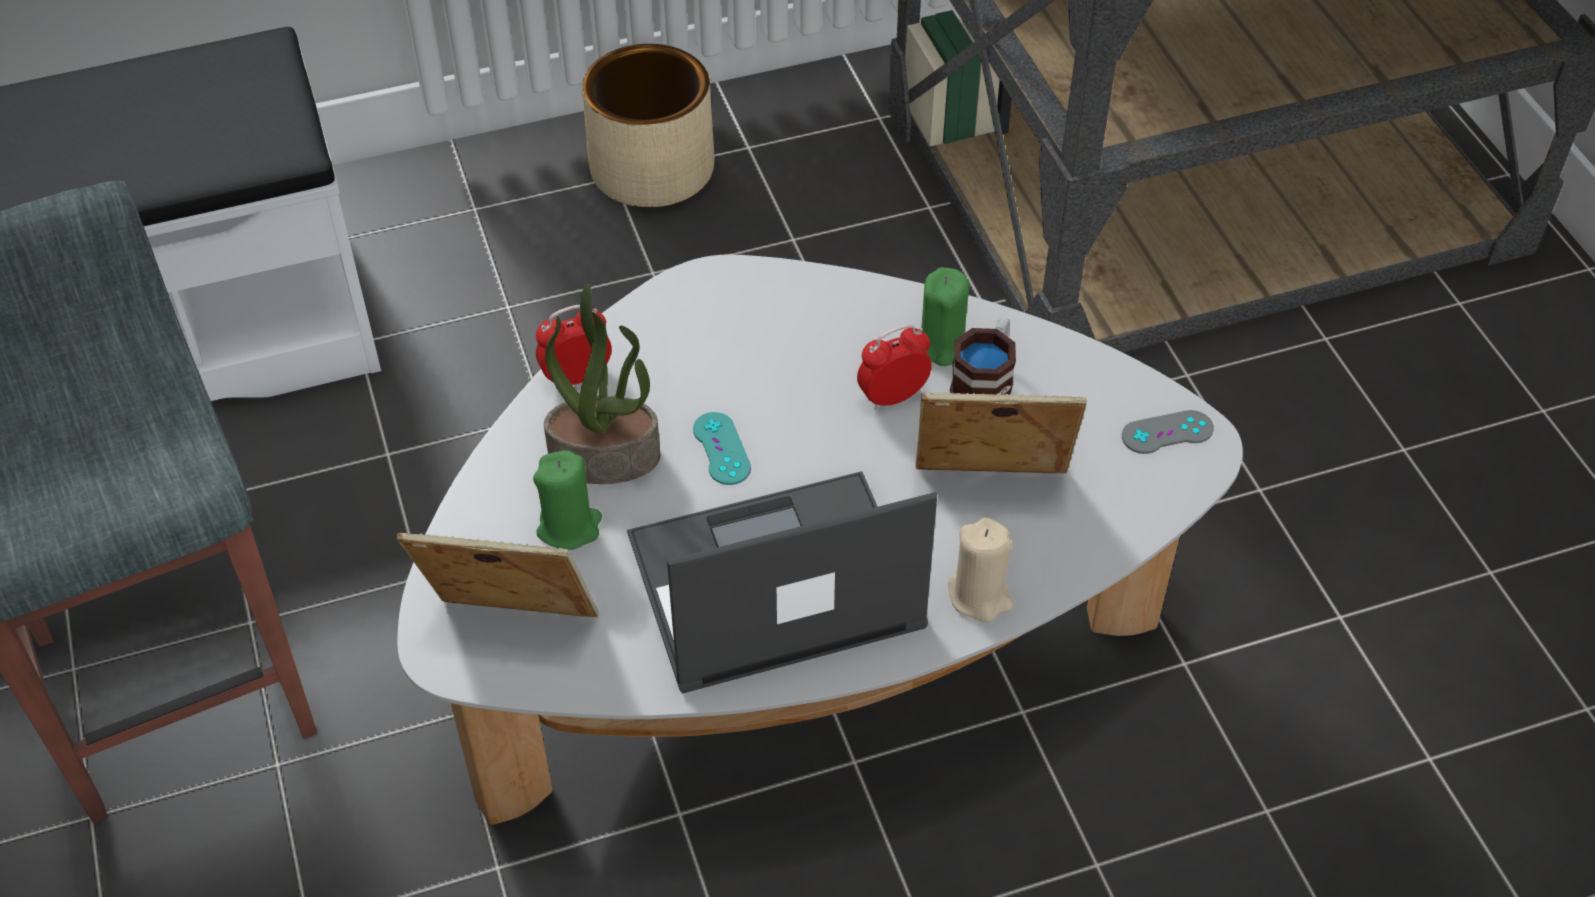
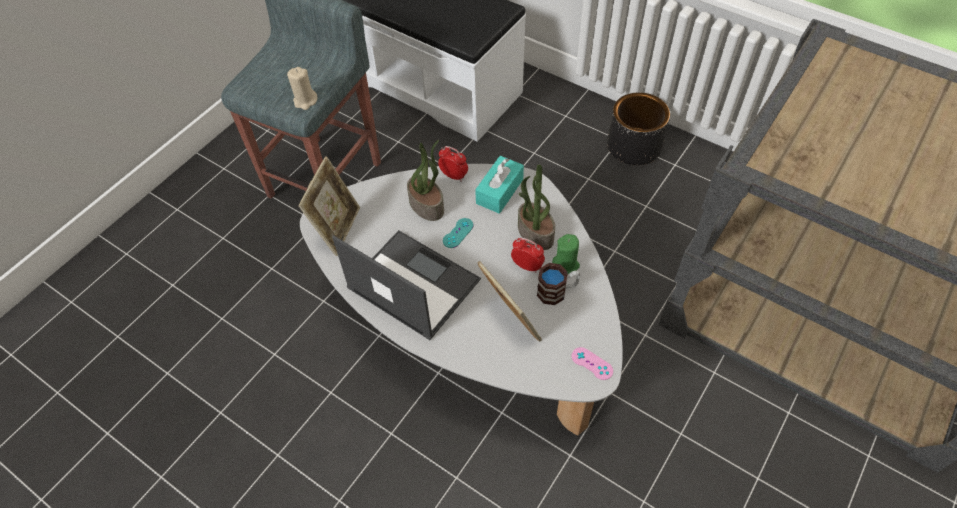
camera: 55 degrees right, 5 degrees up
(512, 630) = (337, 228): picture frame -> picture frame turned 45 degrees clockwise
(569, 527) = (390, 215): green candle -> none
(653, 169) = (634, 147): beige planter -> black planter
(687, 334) = (499, 191): none -> turquoise tissue box
(830, 344) = (534, 233): none -> potted plant
(980, 596) = (458, 348): beige candle -> beige candle (305, 101)
(1167, 432) = (592, 363): grey game controller -> pink game controller

